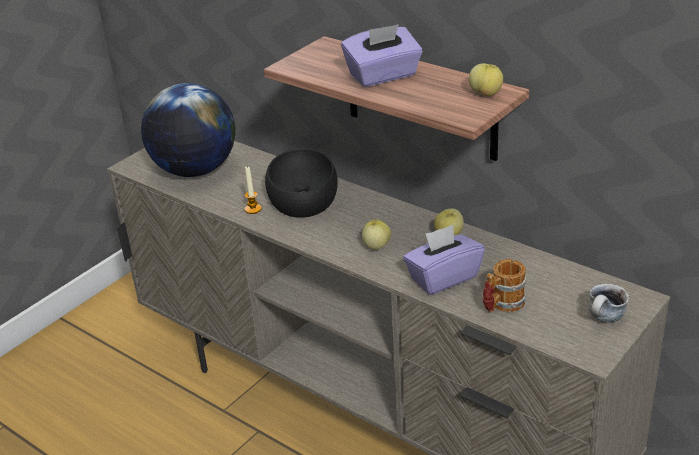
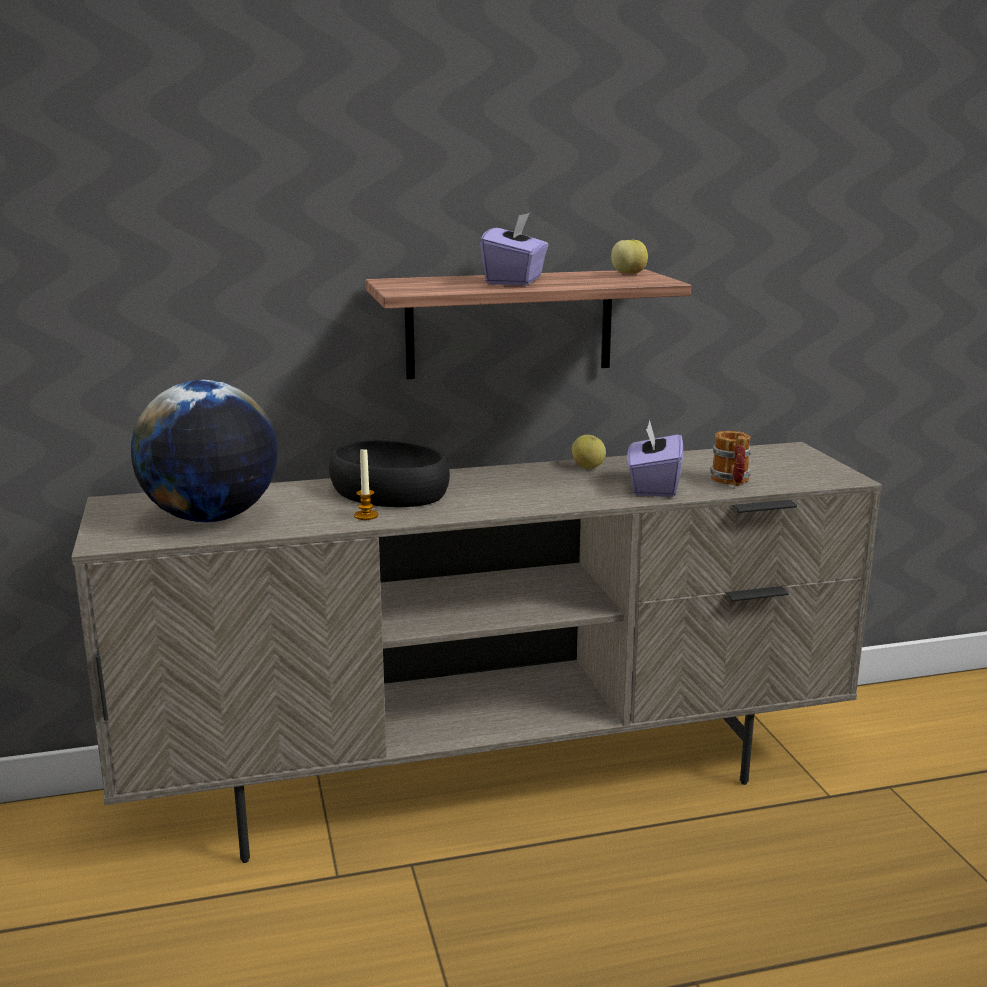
camera: 55 degrees left, 15 degrees down
(376, 246) = (551, 492): apple -> none
(605, 320) = (805, 463): mug -> none

